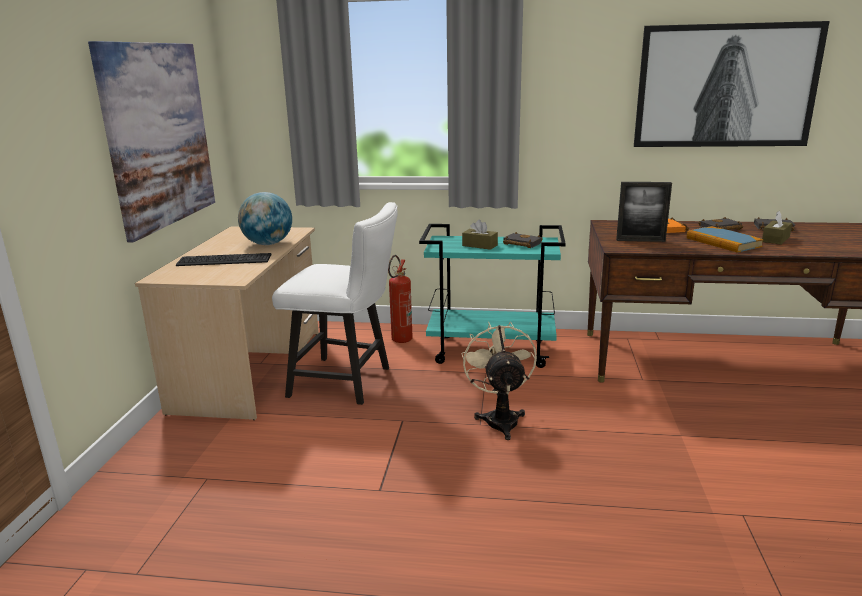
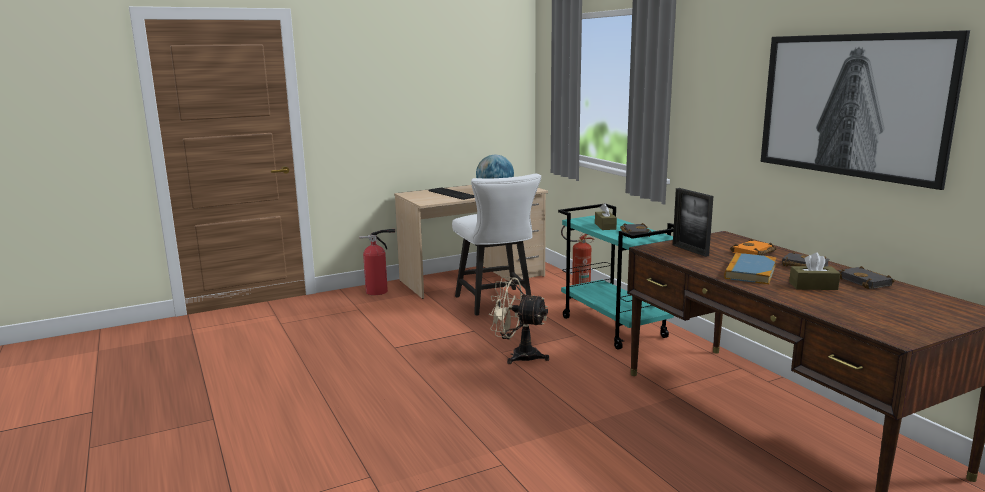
camera: 55 degrees right, 5 degrees down
(159, 135) = (446, 108): picture -> none
(172, 442) = (379, 291): none -> fire extinguisher
(500, 418) = (518, 355): beige fan -> beige fan turned 120 degrees counterclockwise

